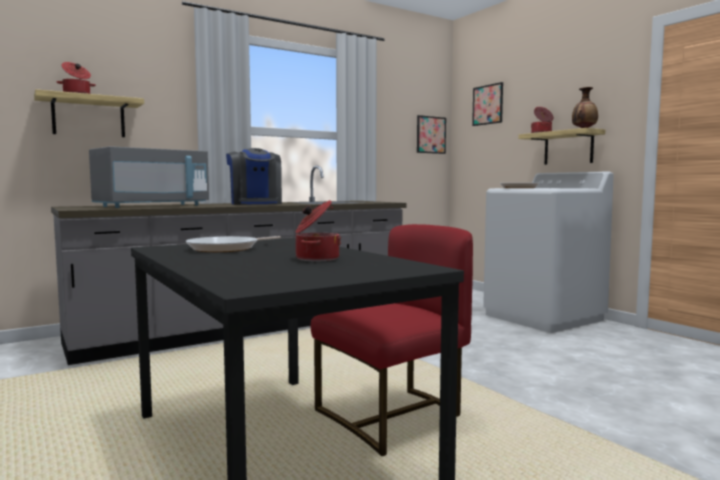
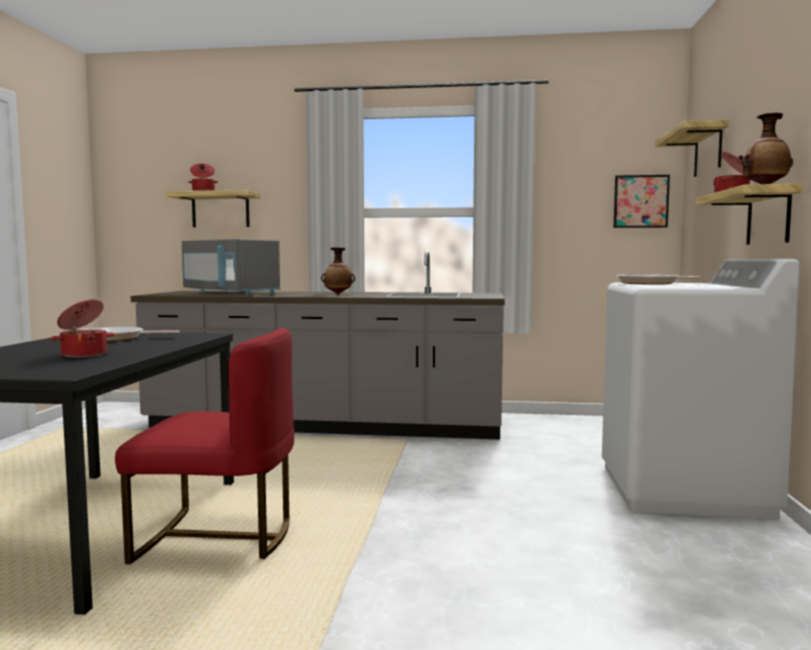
camera: 40 degrees right, 0 degrees up
(152, 206) = (231, 293): grey microwave -> grey microwave turned 45 degrees clockwise
(255, 203) = (338, 293): coffee machine -> vase
(487, 104) = (708, 151): picture -> shelf

